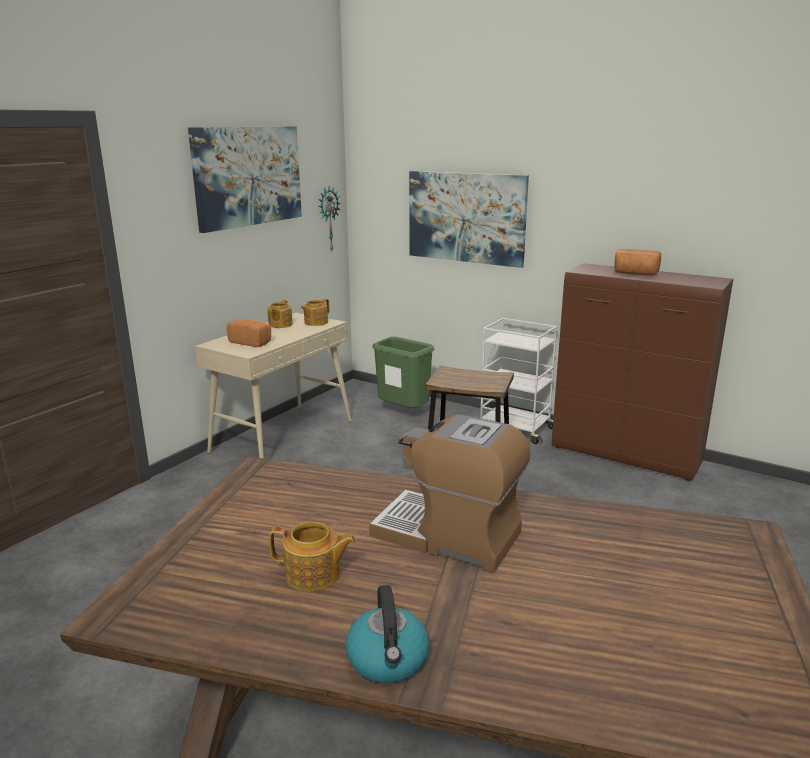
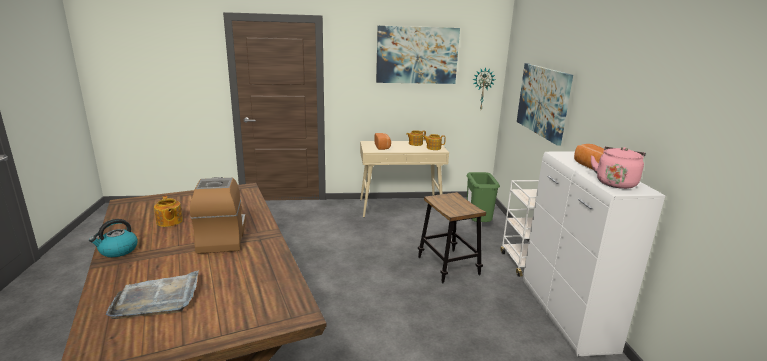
camera: 50 degrees right, 0 degrees up
(626, 455) = (566, 316): brown cabinet -> white cabinet
(634, 642) = (157, 298): none -> grey tray
(689, 280) = (615, 183): none -> pink kettle

